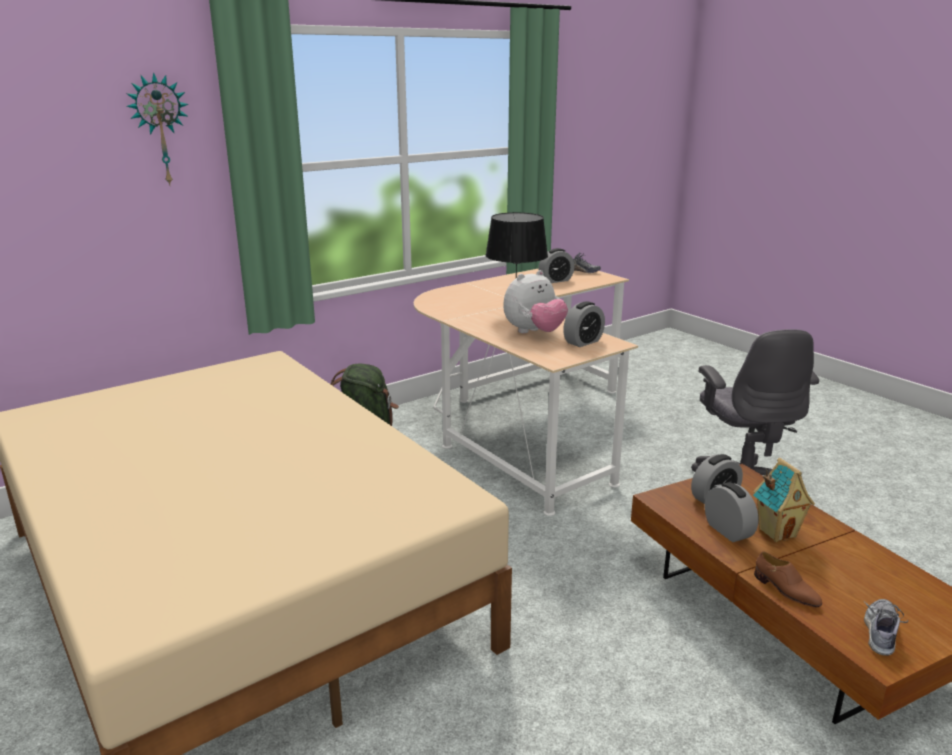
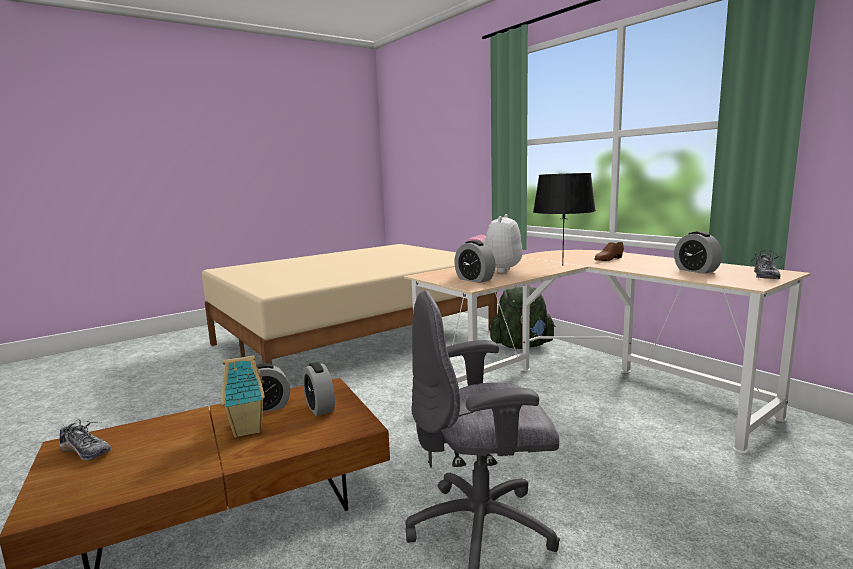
camera: 90 degrees right, 10 degrees down
(160, 130) = (478, 120): wall clock -> none
(534, 332) = (495, 270): plush toy -> plush toy turned 60 degrees clockwise
(786, 590) = (171, 421): brown shoe -> brown shoe (608, 259)

